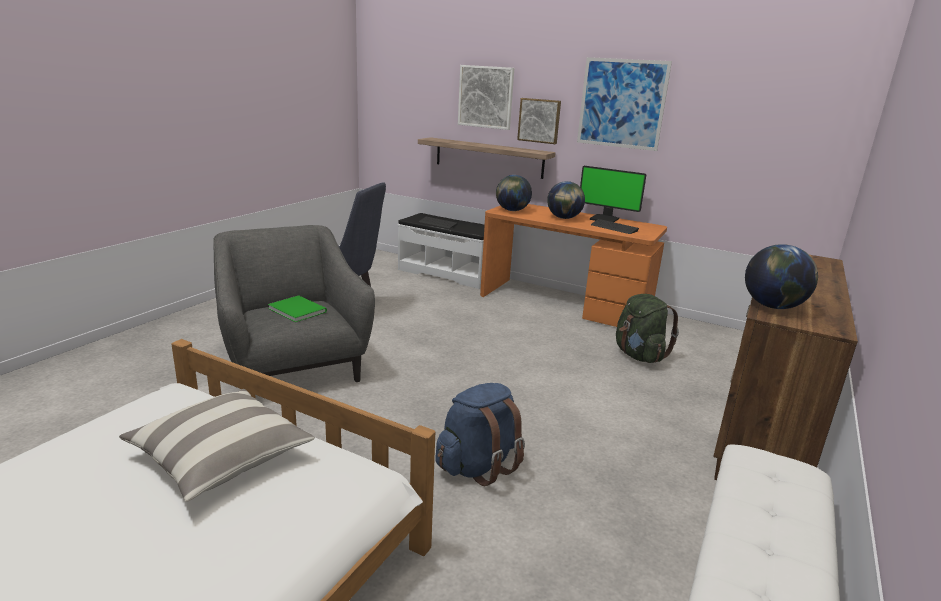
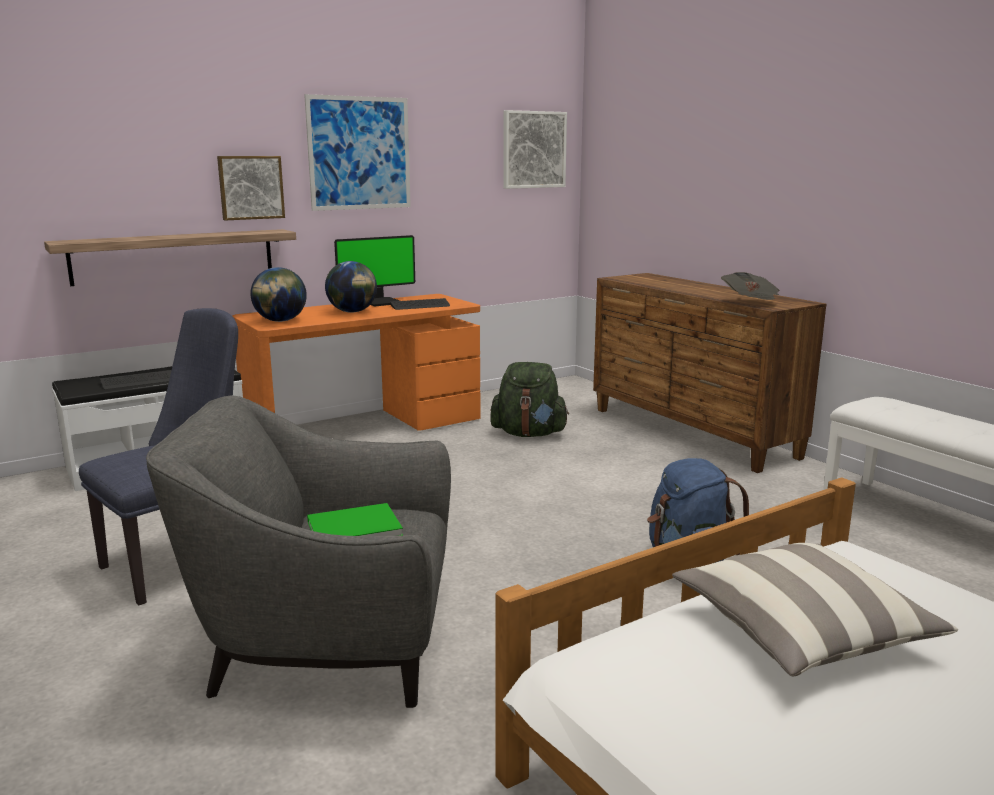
camera: 60 degrees left, 5 degrees down
(486, 97) = (151, 160): picture -> picture (533, 149)
(773, 306) = (751, 302): globe -> newspaper

